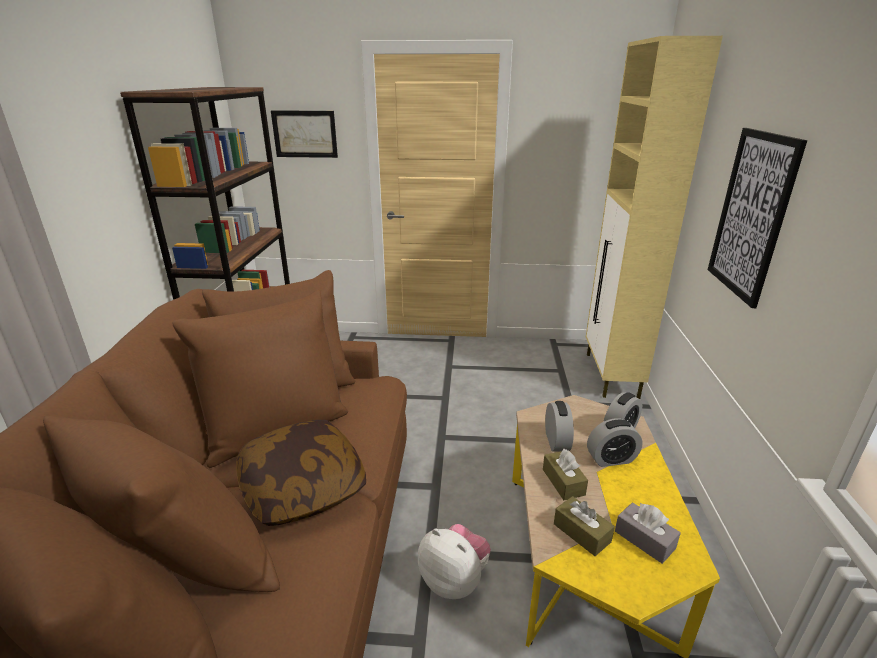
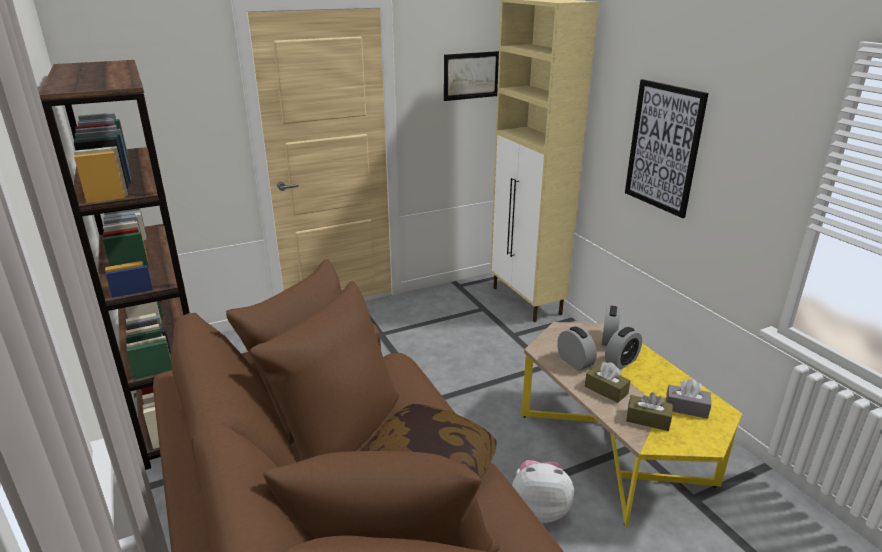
camera: 30 degrees left, 0 degrees up
(305, 134) = (168, 107): picture -> picture (471, 75)

